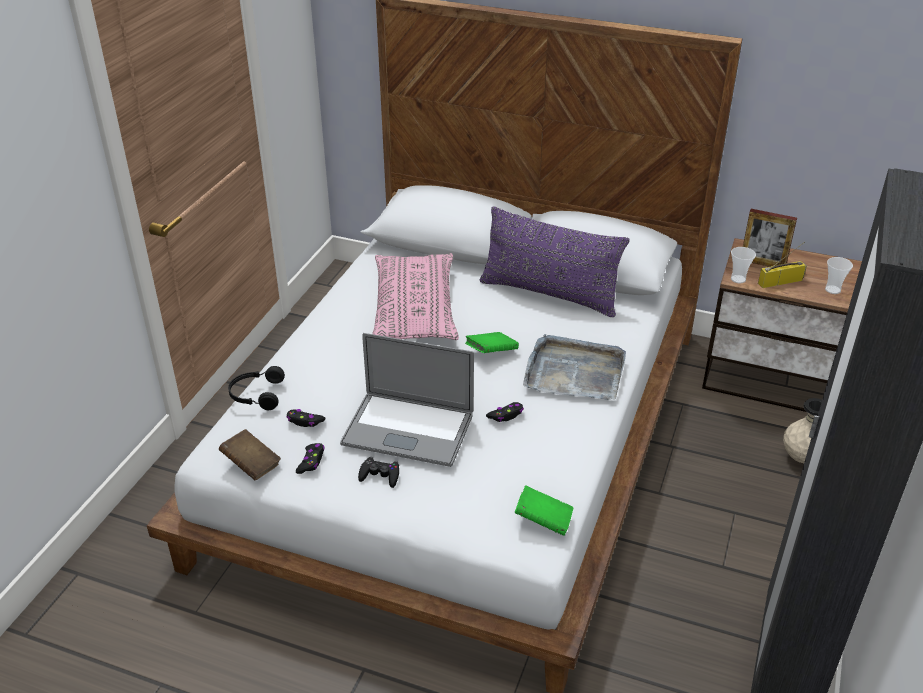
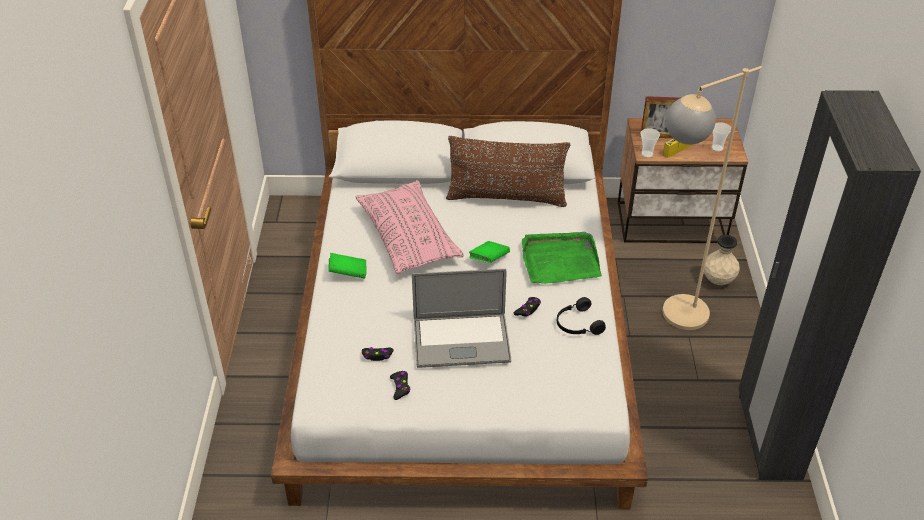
camera: 20 degrees left, 5 degrees up
(251, 465) = (354, 403): brown book -> none
(256, 395) = (323, 343): black headphones -> black headphones (577, 324)
(380, 475) = (459, 383): black game controller -> none
(543, 521) = (597, 385): green book -> green book (348, 273)
(549, 294) = (506, 197): purple pillow -> brown pillow
(574, 372) = (559, 260): grey tray -> green tray
(722, 488) = (672, 319): none -> beige floor lamp

